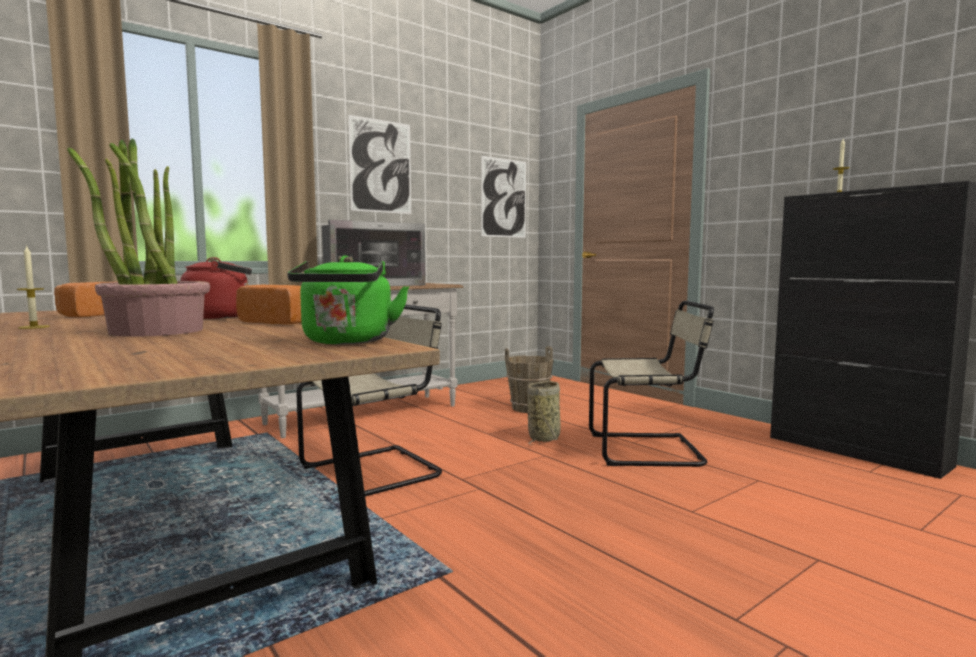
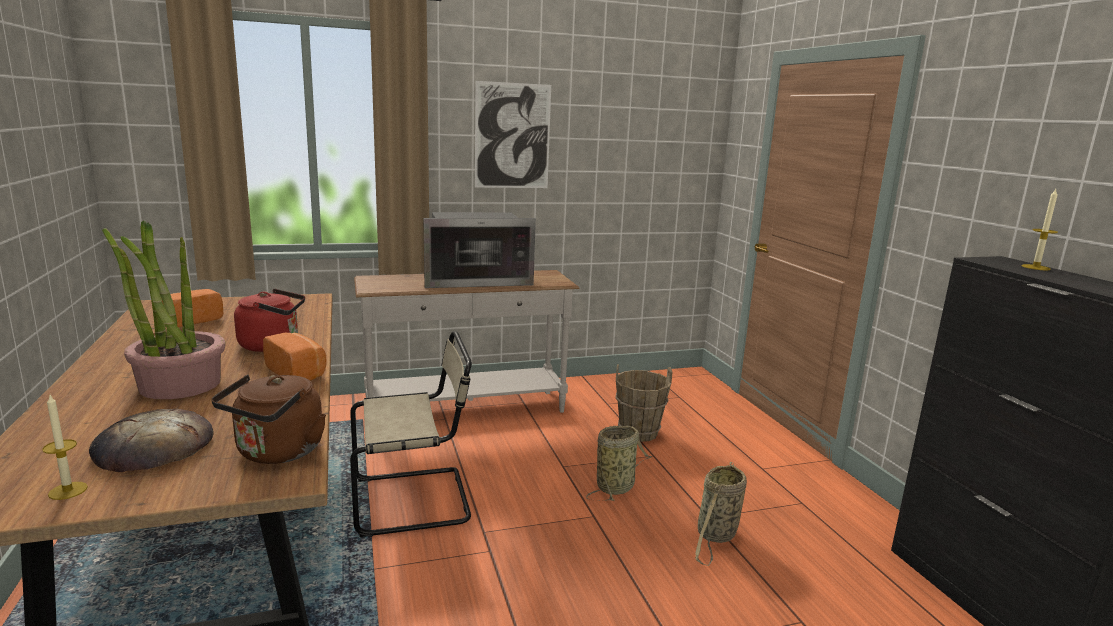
camera: 20 degrees right, 10 degrees up
(34, 327) = (113, 354): candle -> candle (68, 490)
(198, 348) = (153, 447): none -> bread
(347, 342) = (277, 453): green kettle -> brown kettle
(504, 198) = (673, 163): picture -> none
(649, 450) = (715, 536): beige chair -> basket

